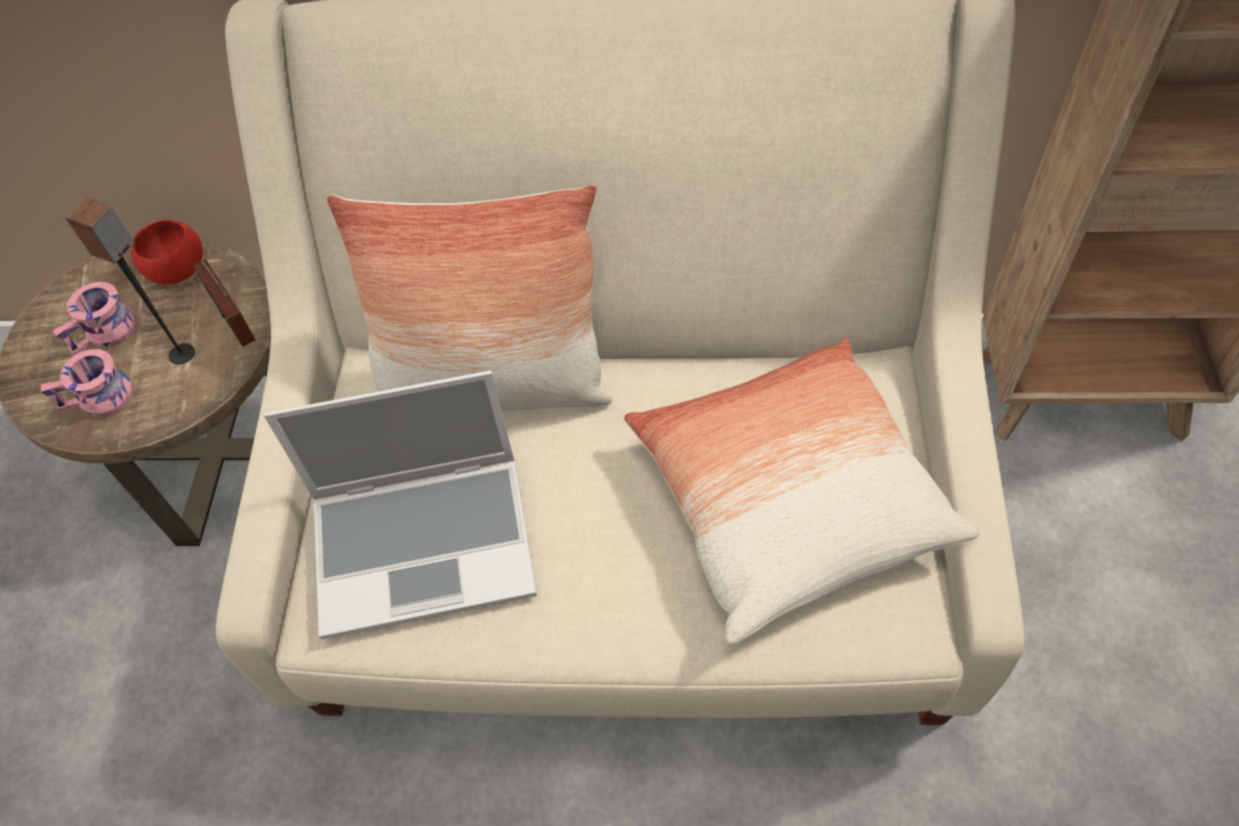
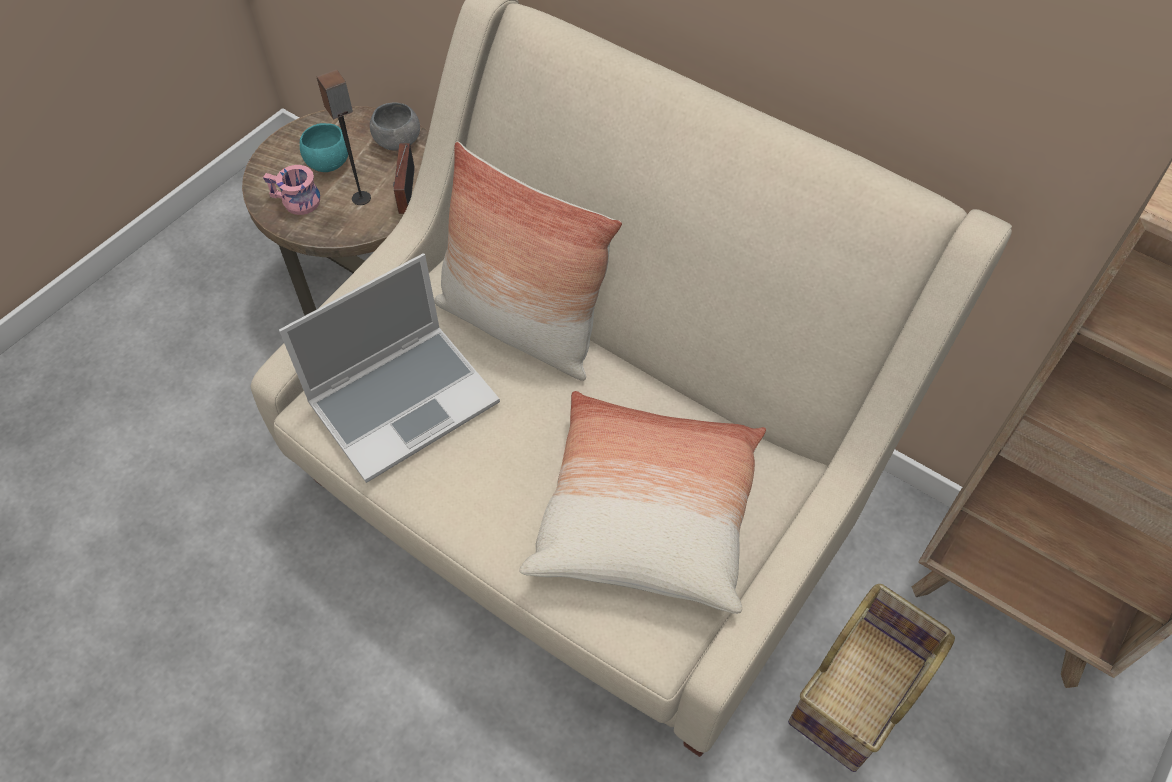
camera: 30 degrees right, 0 degrees up
(107, 336) = (328, 162): pink mug -> turquoise bowl
(178, 270) = (397, 141): red bowl -> grey bowl
(427, 543) = (404, 401): laptop -> laptop turned 60 degrees counterclockwise
(1029, 563) = (859, 694): none -> basket

